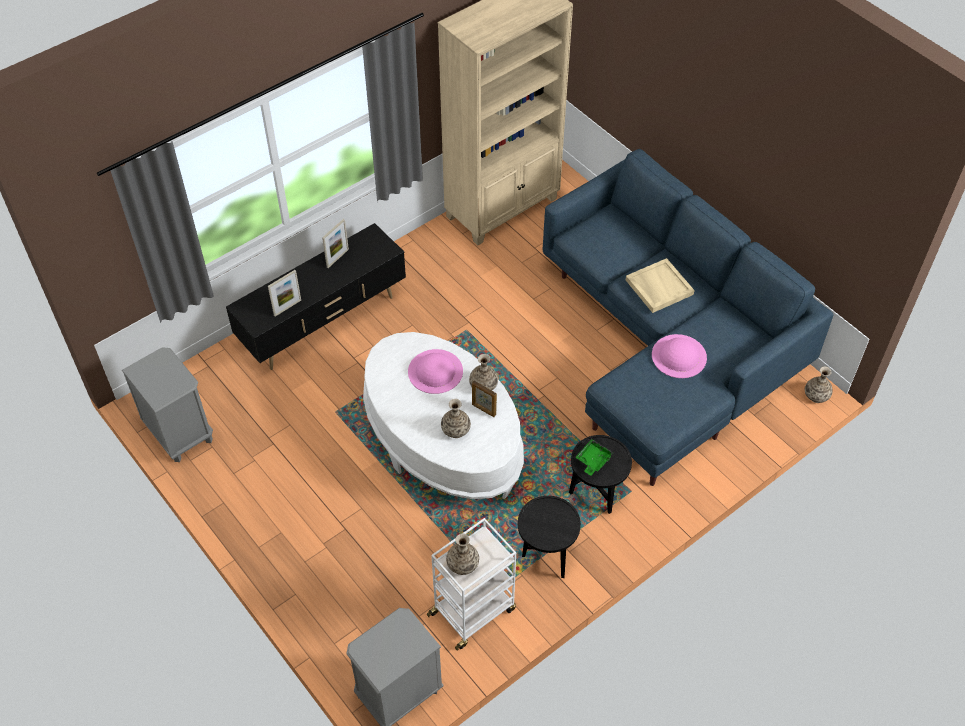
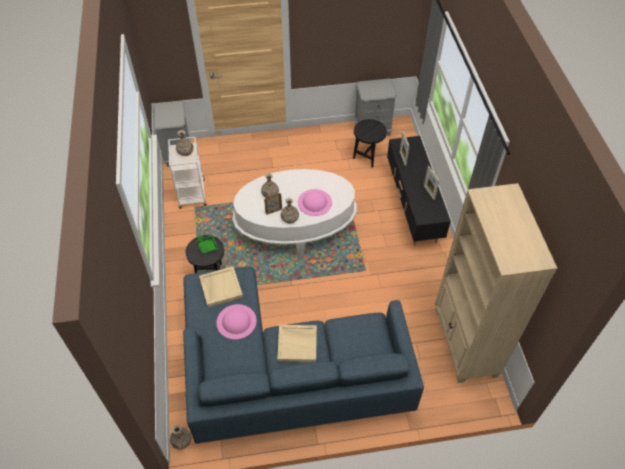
camera: 120 degrees right, 0 degrees up
(546, 557) = (194, 235): black side table -> black side table (367, 157)
(648, 397) = (220, 287): none -> beige tray

